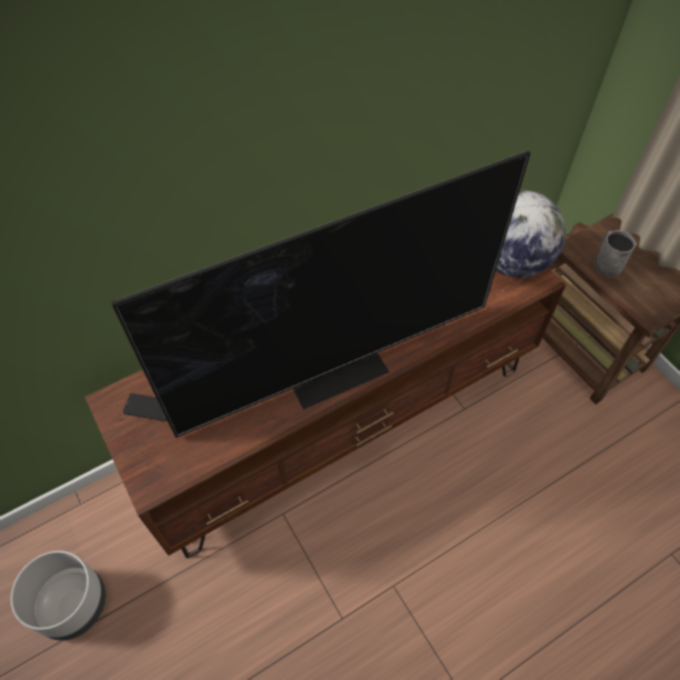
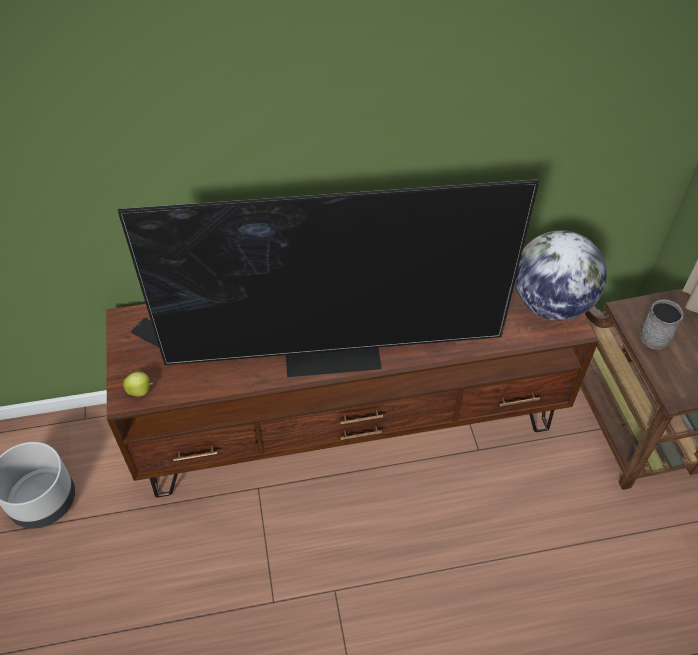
camera: 20 degrees right, 5 degrees down
(161, 473) = (141, 391): none -> apple

